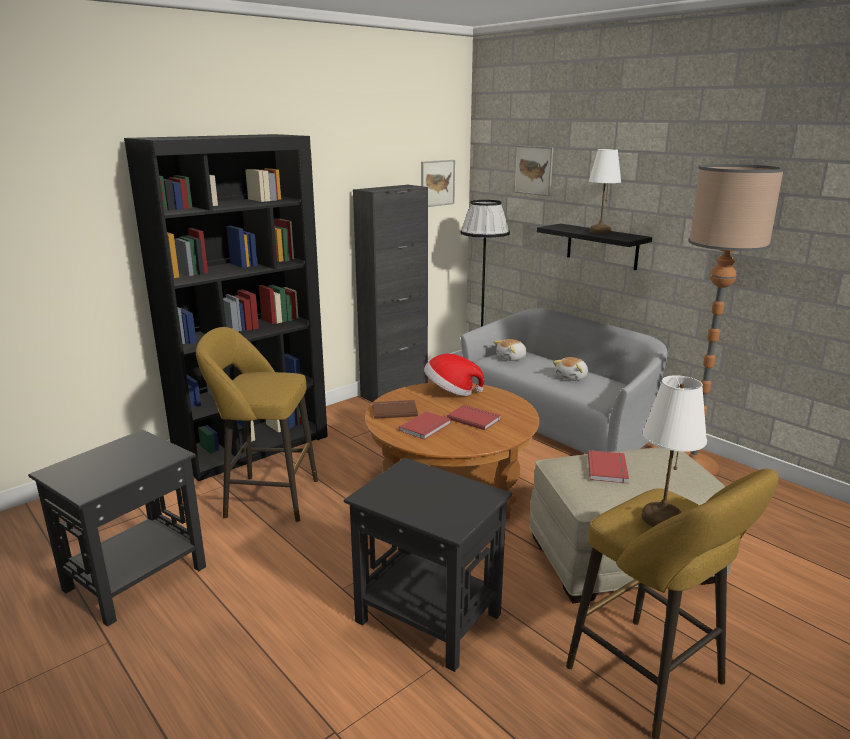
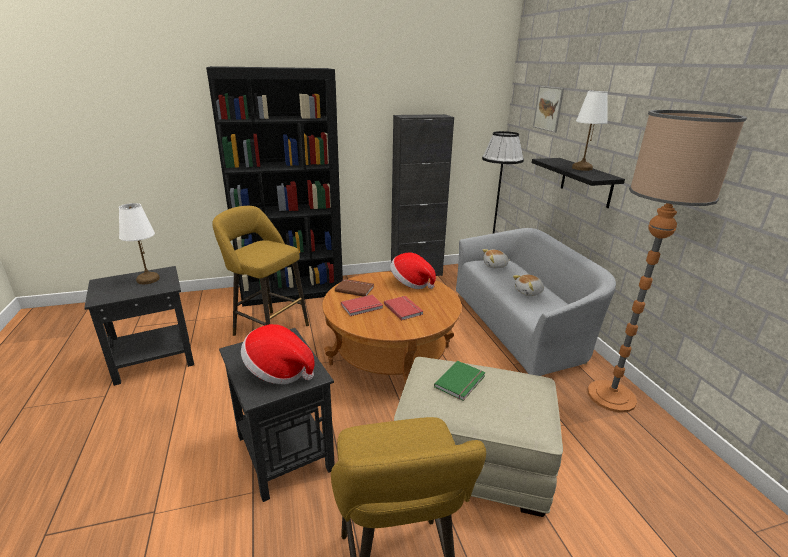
camera: 25 degrees right, 5 degrees up
(437, 183) = (475, 115): picture -> none
(445, 500) = (278, 371): none -> hat
(609, 468) = (461, 382): red book -> green book
(661, 519) = (393, 450): white table lamp -> white table lamp (147, 279)

